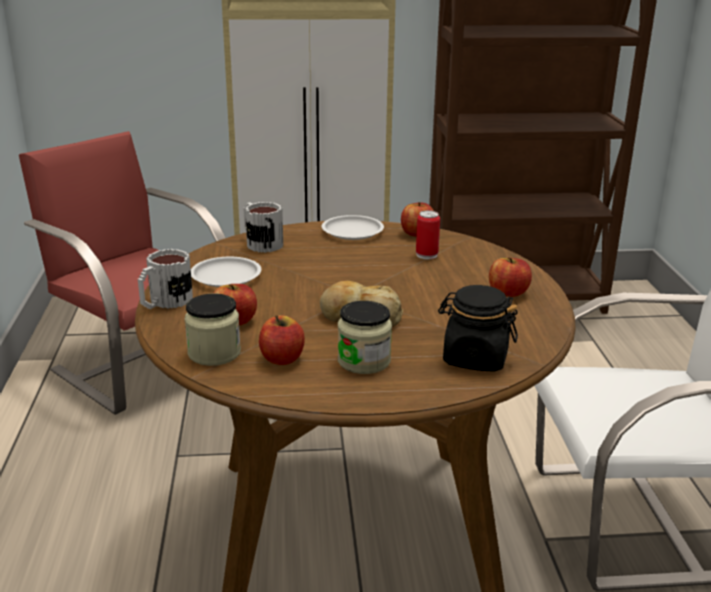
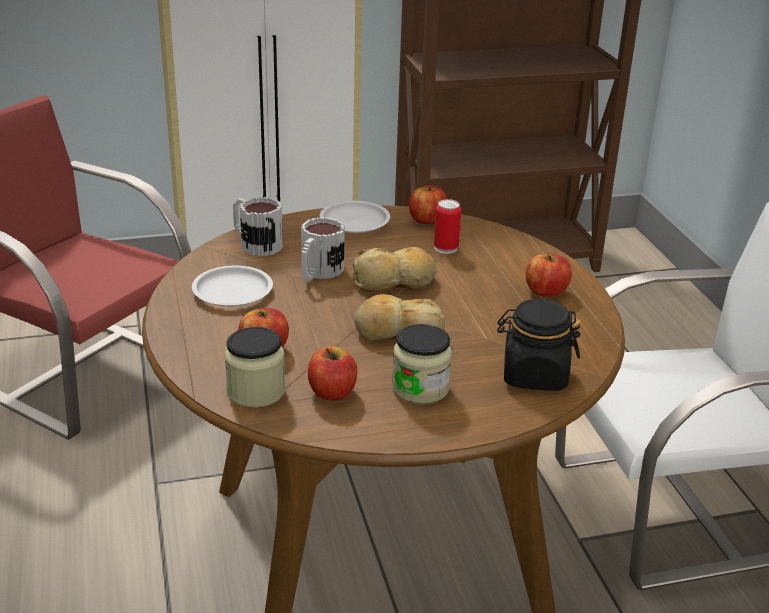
camera: 10 degrees left, 5 degrees up
(164, 302) = (175, 331): mug -> mug (318, 273)
(371, 277) = (394, 281): none -> bread

